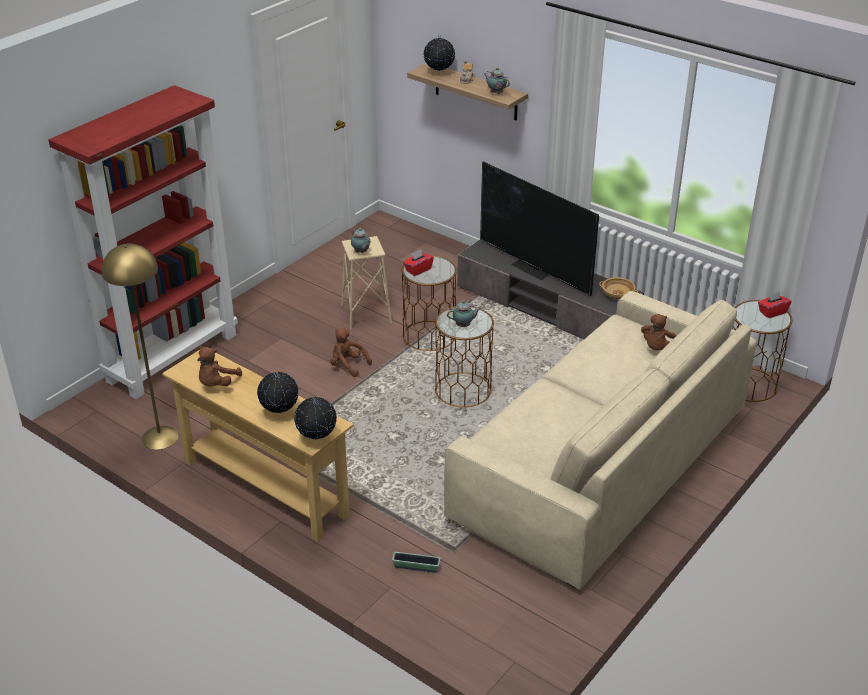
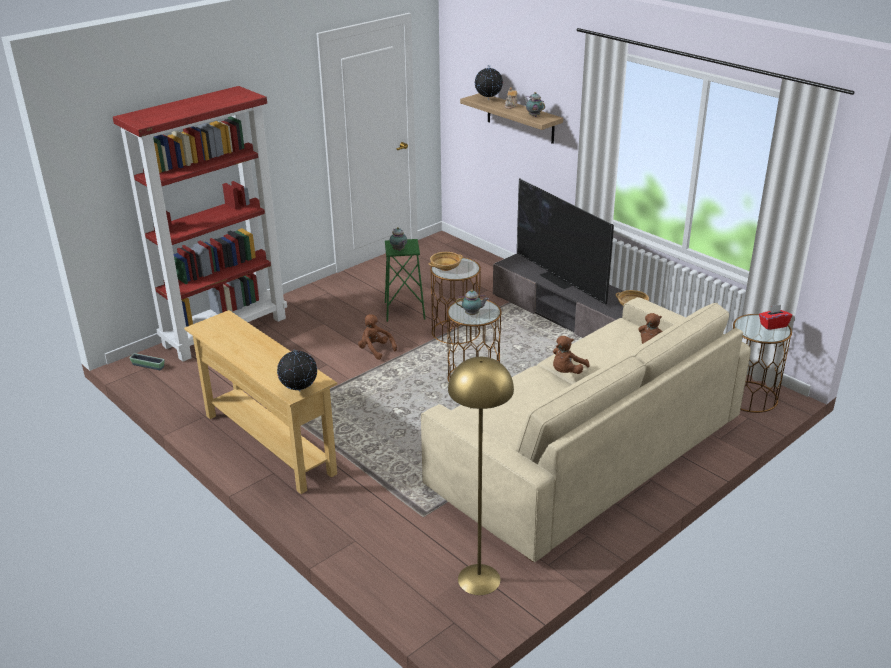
camera: 10 degrees right, 5 degrees down
(160, 437) = (192, 394): yellow floor lamp -> yellow floor lamp (479, 579)
(217, 384) = (228, 340): brown plush toy -> brown plush toy (566, 372)
(279, 412) = (274, 367): globe -> none
(366, 314) = (405, 310): beige stool -> green stool
(416, 567) = (385, 525): planter -> planter (148, 366)
(418, 270) = (445, 267): red tissue box -> beige bowl

